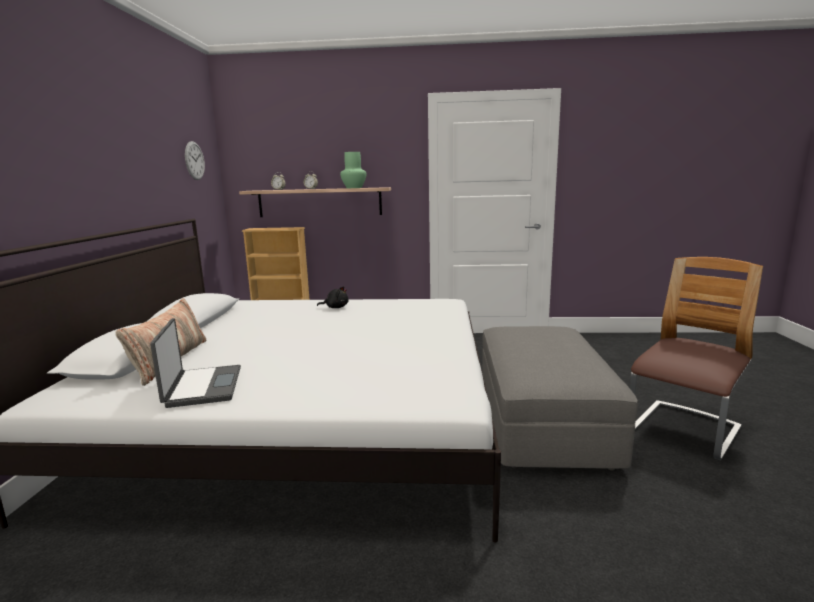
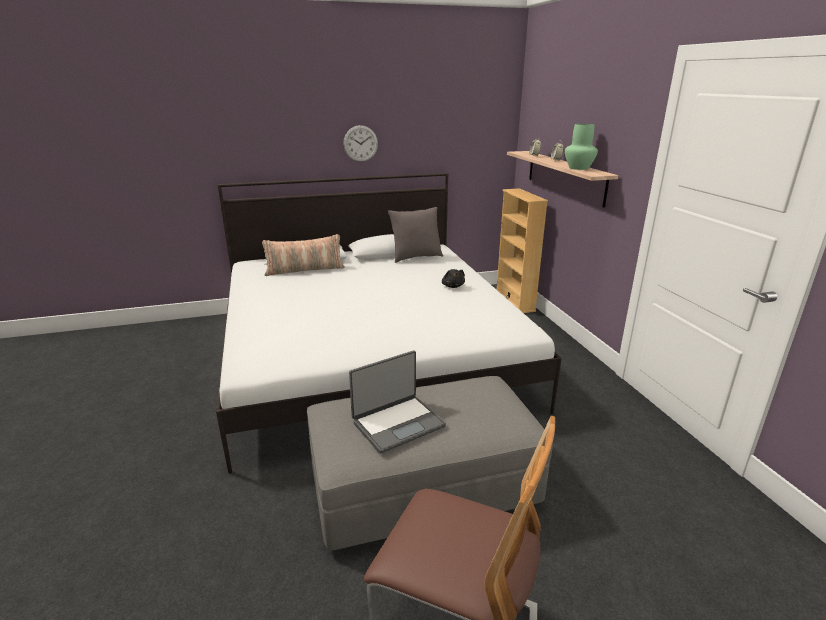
camera: 70 degrees right, 10 degrees up
(194, 160) = (471, 120): wall clock -> wall clock (360, 143)
(202, 387) = (264, 289): laptop -> laptop (397, 423)
(234, 311) = (415, 257): none -> grey pillow

